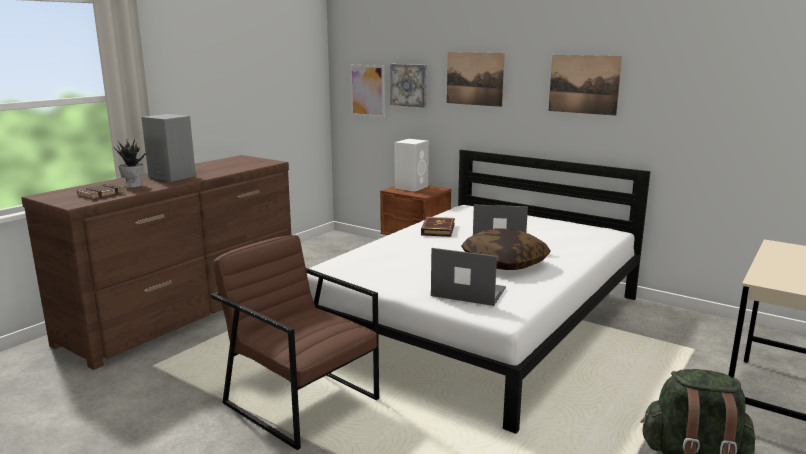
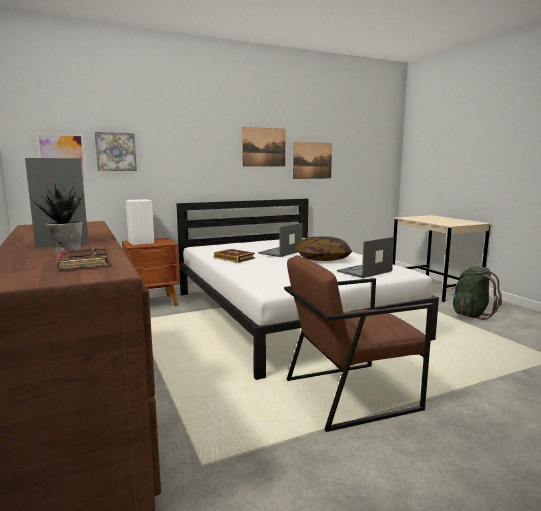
camera: 60 degrees left, 5 degrees down
(474, 79) = (182, 145): picture -> picture (312, 160)

